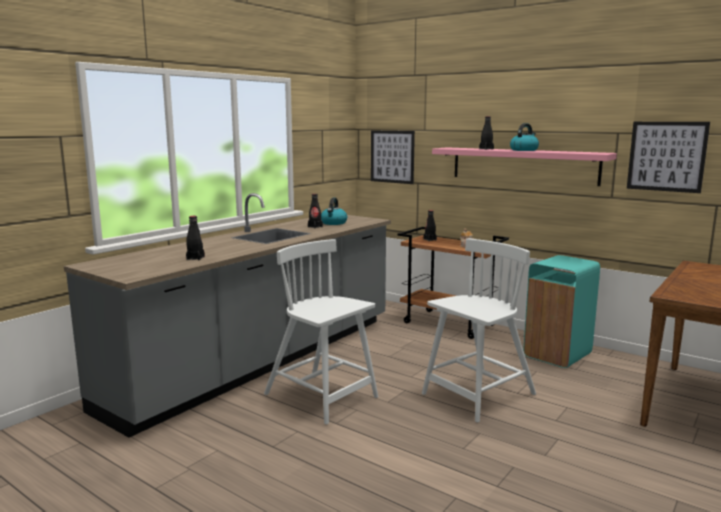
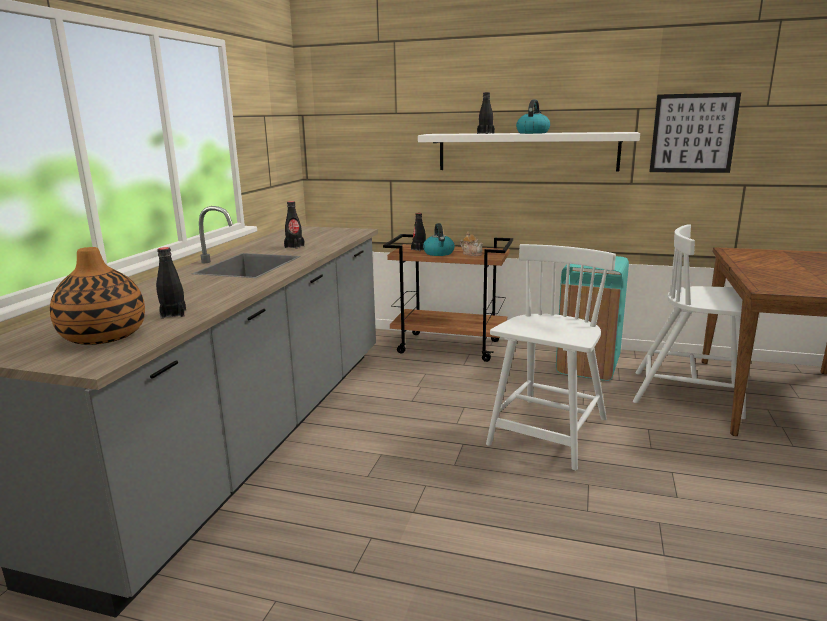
camera: 20 degrees left, 5 degrees up
(148, 265) = (103, 336): none -> vase
(322, 396) = (368, 475): white chair -> white chair (689, 394)
(333, 223) = (312, 239): kettle -> kettle (439, 253)
(392, 156) = (353, 149): picture -> none
(523, 165) = (526, 151): pink shelf -> white shelf

